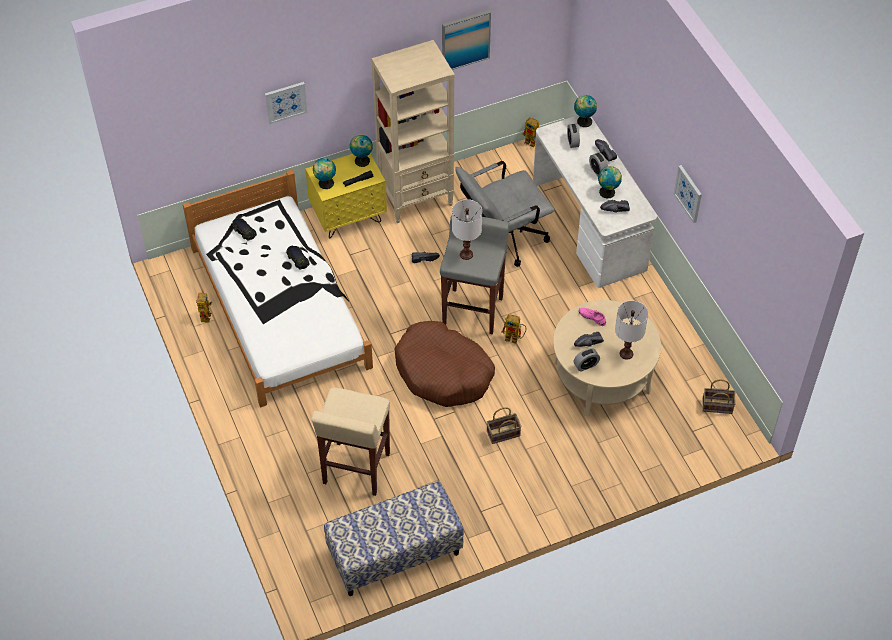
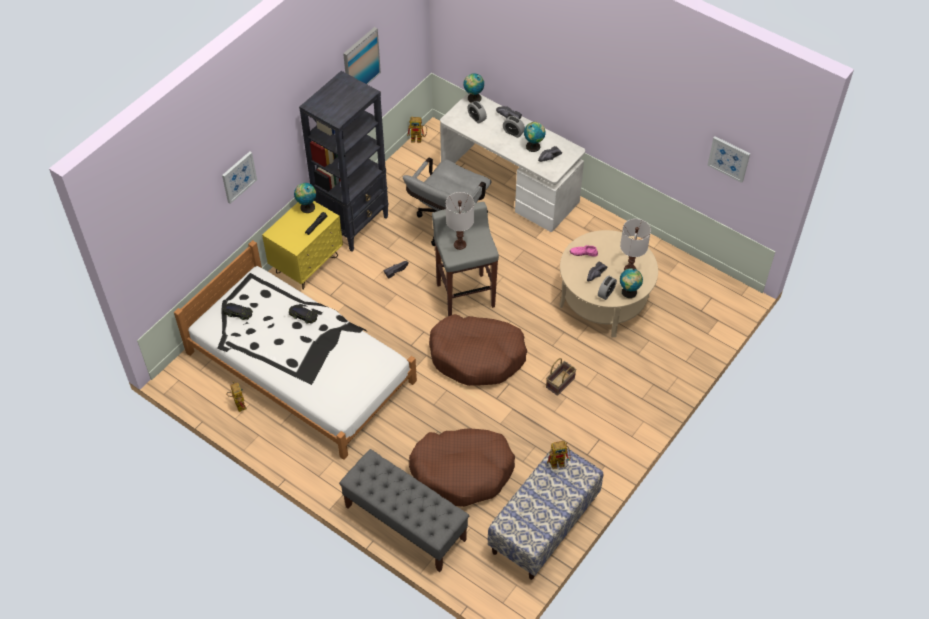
camera: 30 degrees left, 0 degrees up
(274, 489) = (405, 523): none -> grey bench
(325, 184) = (289, 240): globe -> globe (629, 293)
(356, 469) = (462, 471): beige stool -> brown dog bed
(416, 198) = (353, 224): beige bookcase -> black bookcase
(515, 338) = (515, 302): toy robot -> toy robot (560, 462)
(688, 193) = (621, 114): picture -> picture (729, 158)
(718, 405) = (705, 282): basket -> none

